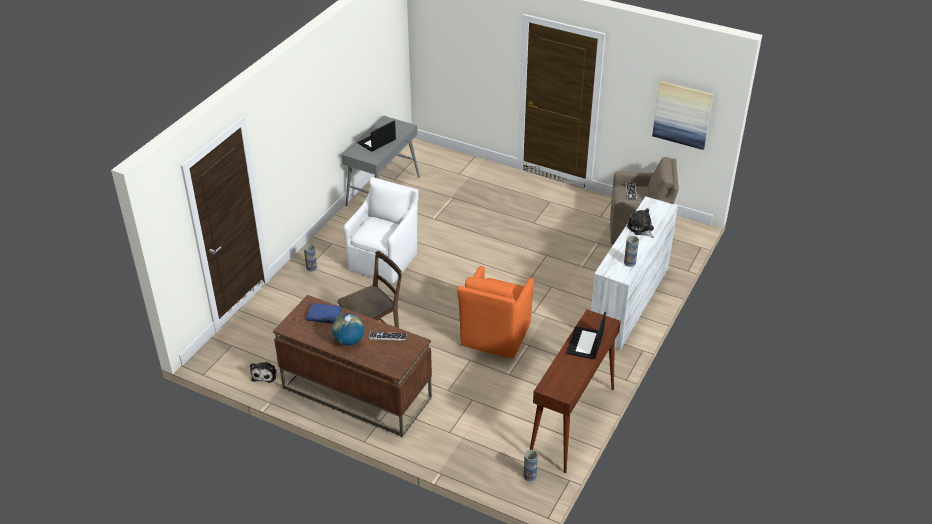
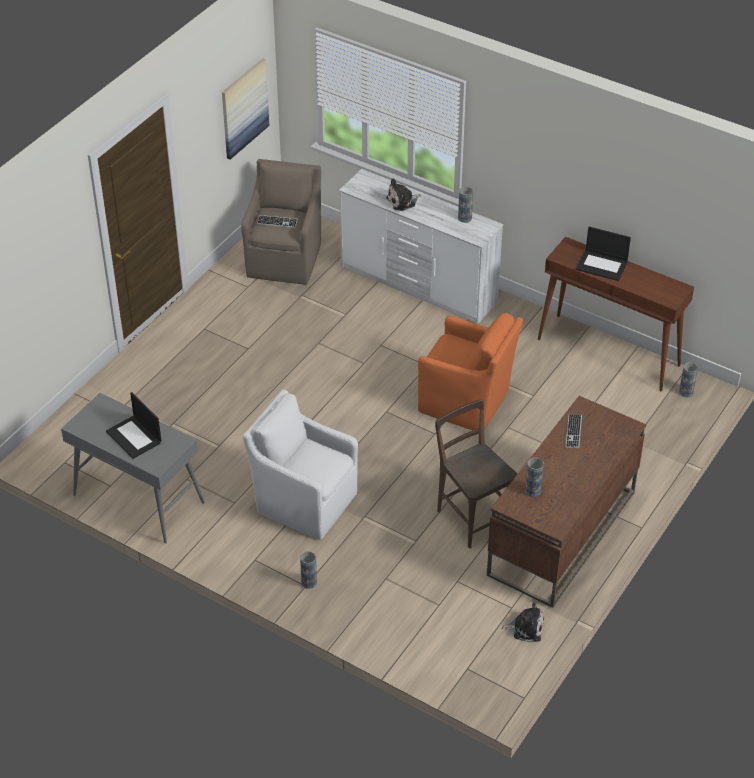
camera: 85 degrees left, 5 degrees up
(324, 315) = (533, 491): blue book -> vase
(349, 341) = (581, 467): globe -> none

